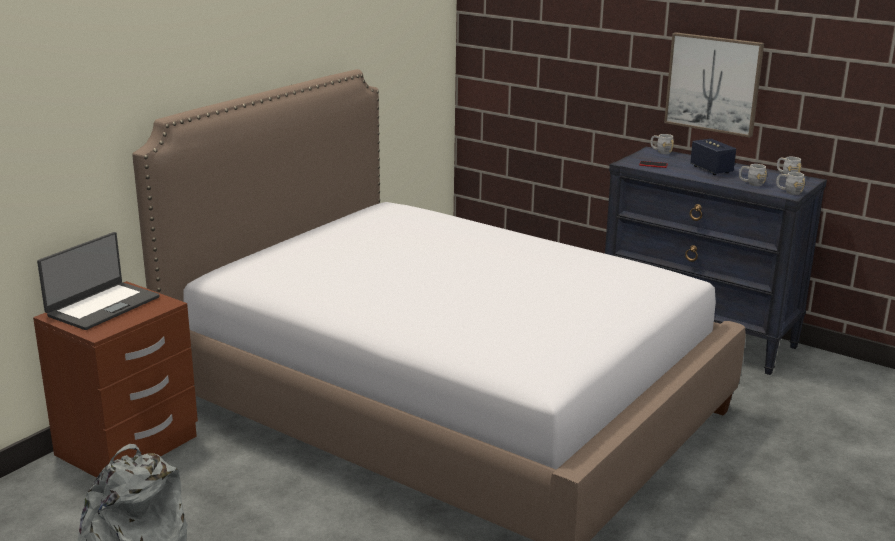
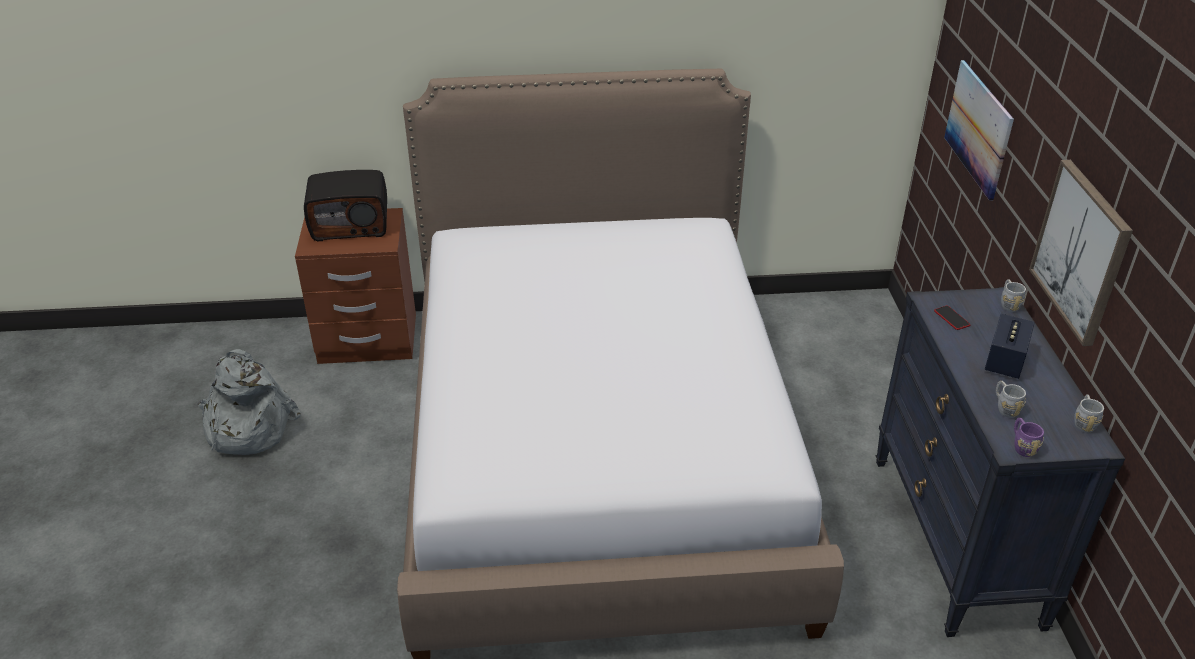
camera: 50 degrees right, 15 degrees up
(102, 306) = (351, 224): laptop -> radio
(546, 64) = (978, 128): none -> picture
(789, 192) = (1022, 446): grey mug -> purple mug

